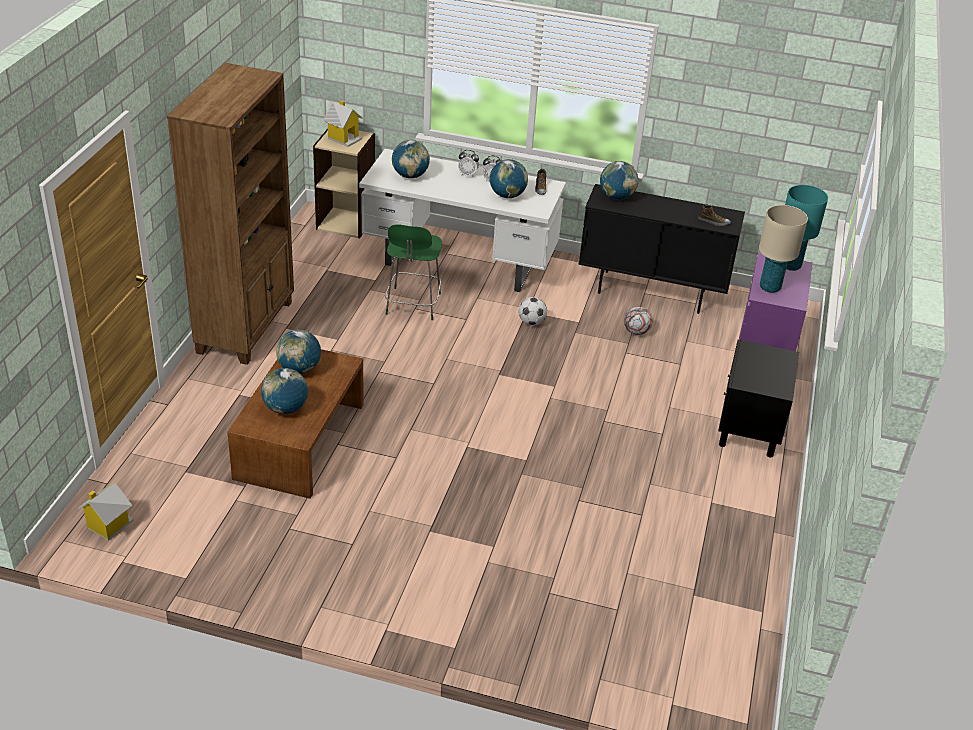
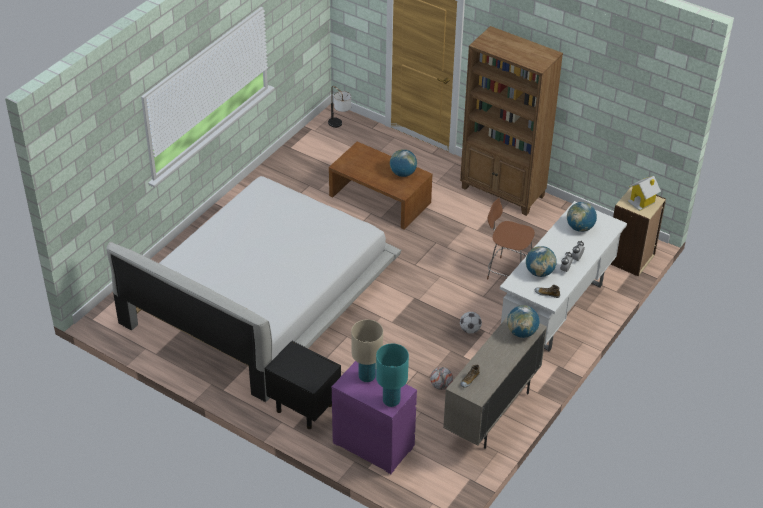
camera: 110 degrees right, 5 degrees up
(108, 525) = (339, 126): toy house -> table lamp
(285, 408) = (368, 163): globe -> none
(412, 305) = (508, 272): green chair -> brown chair
(573, 524) = (261, 294): none -> white bed
(652, 292) = (491, 413): black cabinet -> beige cabinet

